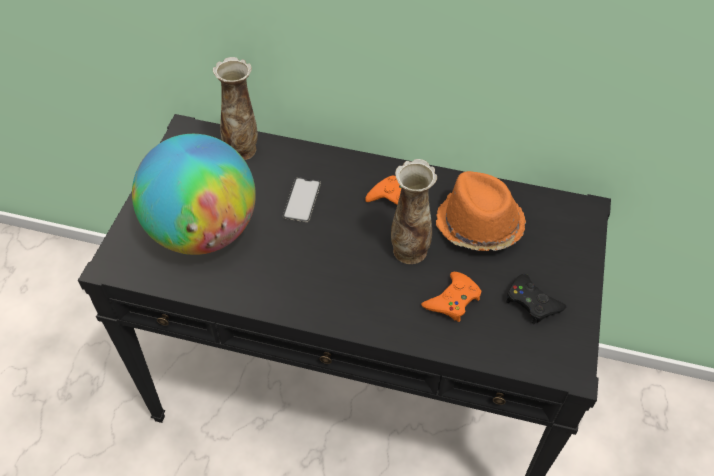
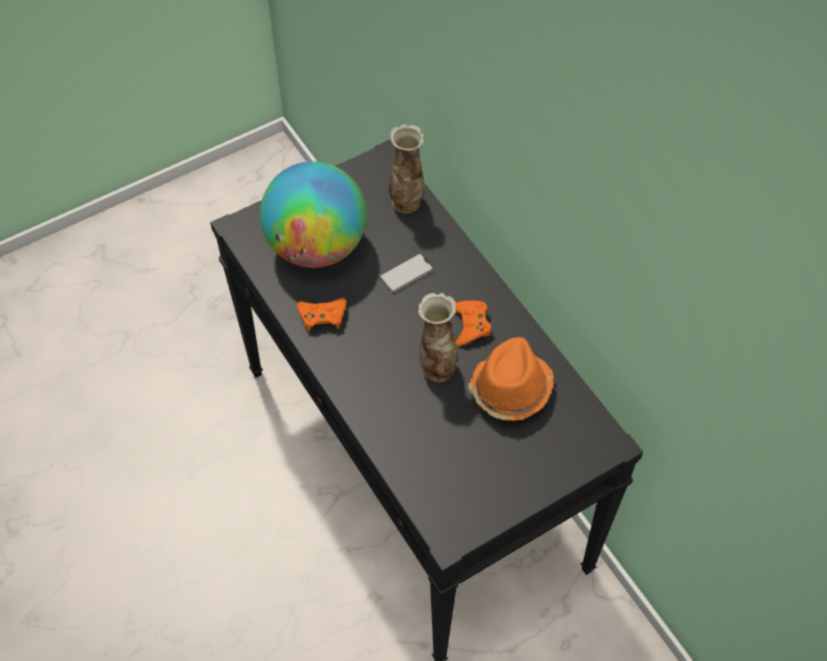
camera: 45 degrees right, 5 degrees up
(453, 300) = (426, 426): orange game controller -> orange game controller (322, 316)
(532, 302) = (479, 473): black game controller -> none

